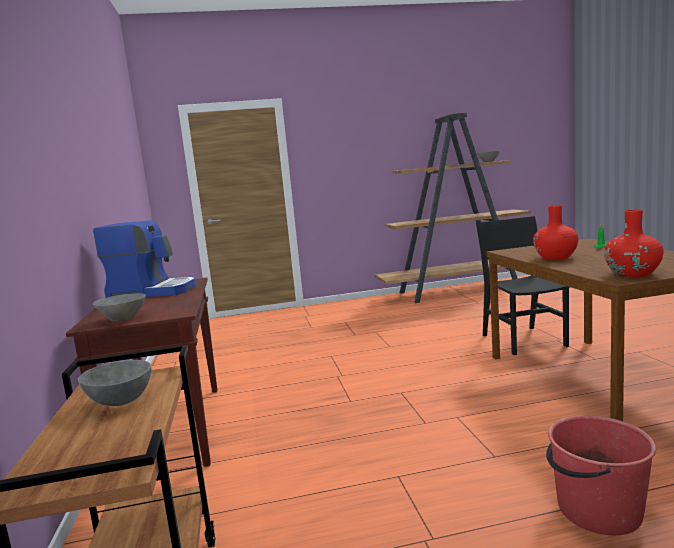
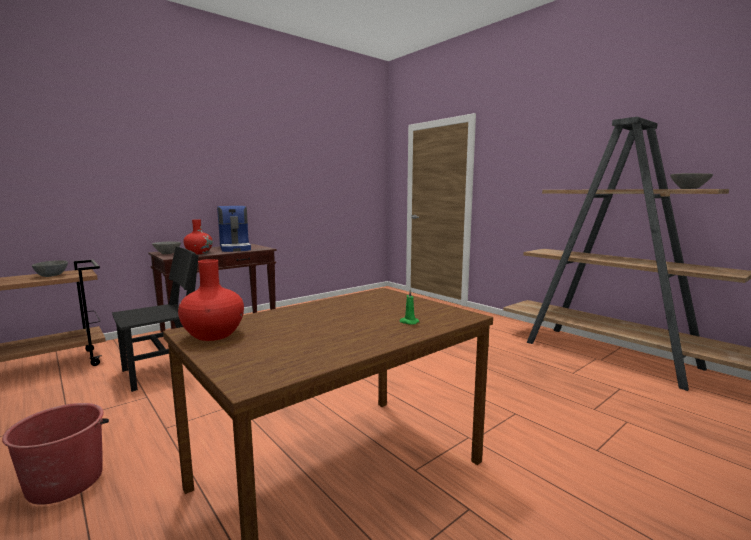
camera: 60 degrees right, 0 degrees up
(523, 340) = (450, 415): black chair -> black chair (164, 371)
(555, 257) = (333, 308): red vase -> red vase (199, 253)

